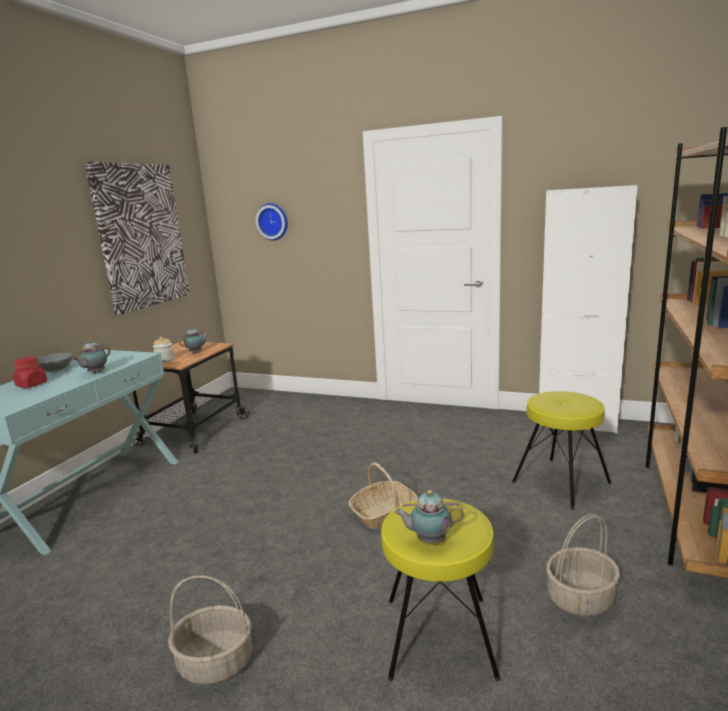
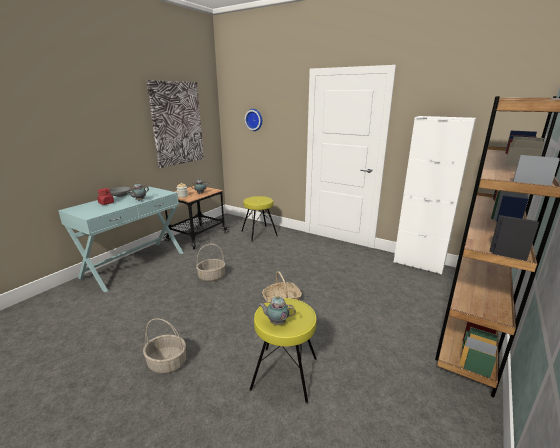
camera: 10 degrees right, 5 degrees up
(560, 482) = (392, 299): yellow stool -> yellow stool (259, 233)
(580, 598) = (372, 368): basket -> basket (212, 277)

